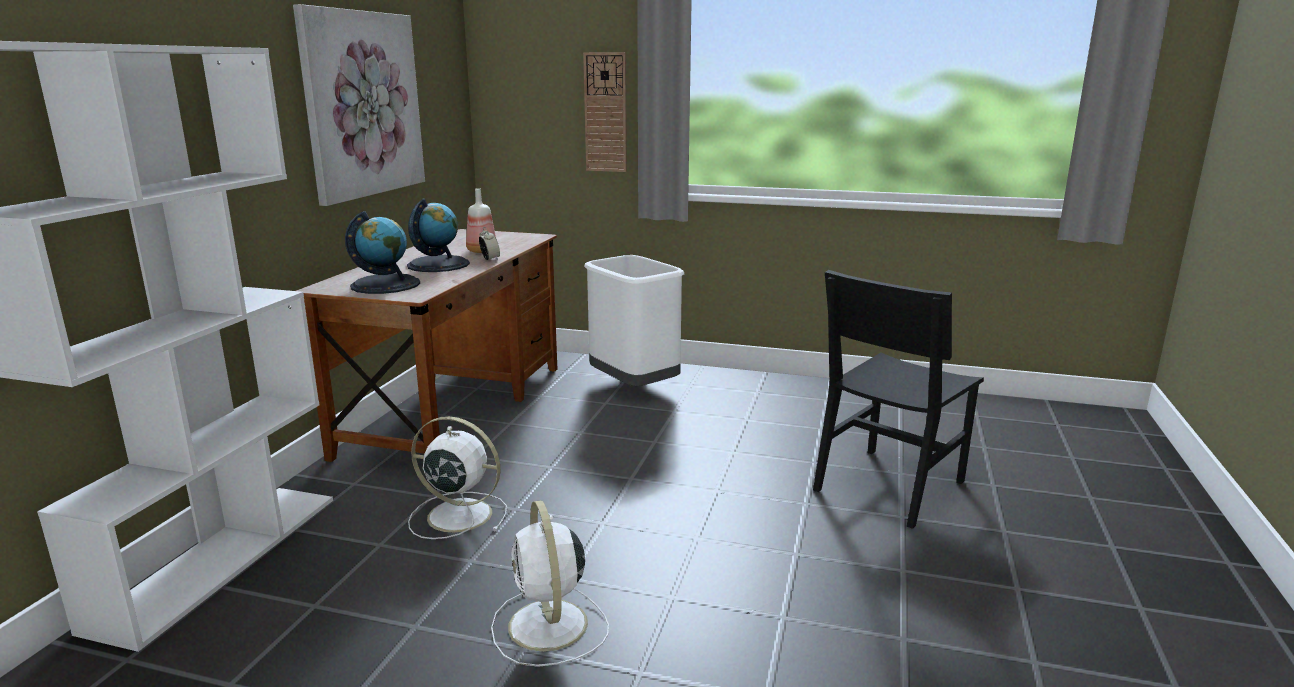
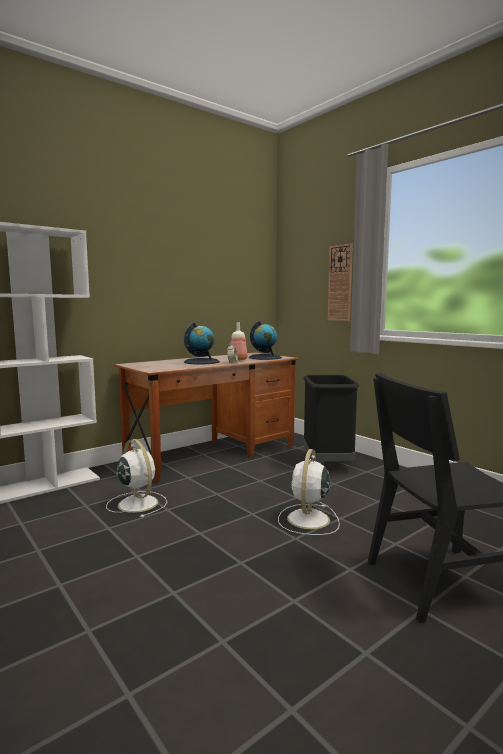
camera: 35 degrees right, 10 degrees down
(363, 104) = (184, 273): picture -> none
(385, 284) = (156, 365): globe -> globe (265, 357)
(549, 627) = (88, 579): white fan -> white fan (308, 520)
(633, 386) = (327, 464): white trash can -> black trash can

